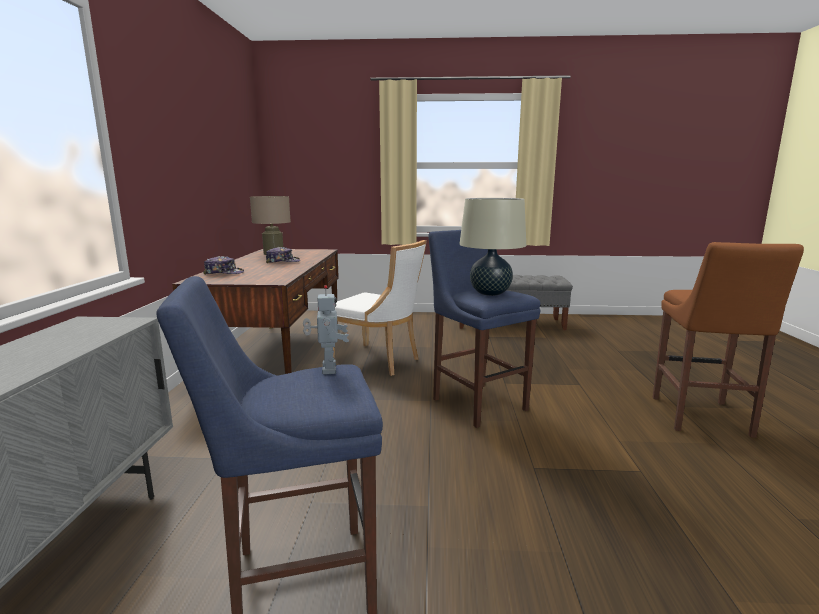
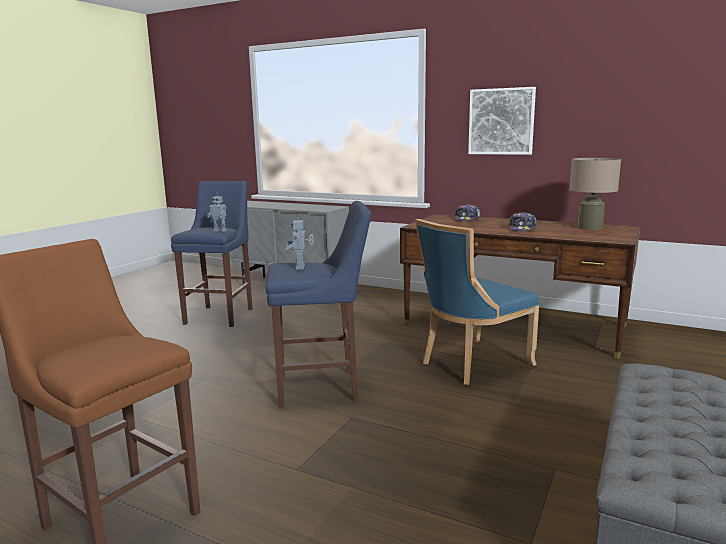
camera: 115 degrees right, 0 degrees up
(174, 160) = (501, 121): none -> picture
(378, 361) = (472, 363): white chair -> blue chair
(490, 293) = (301, 267): beige table lamp -> toy robot

